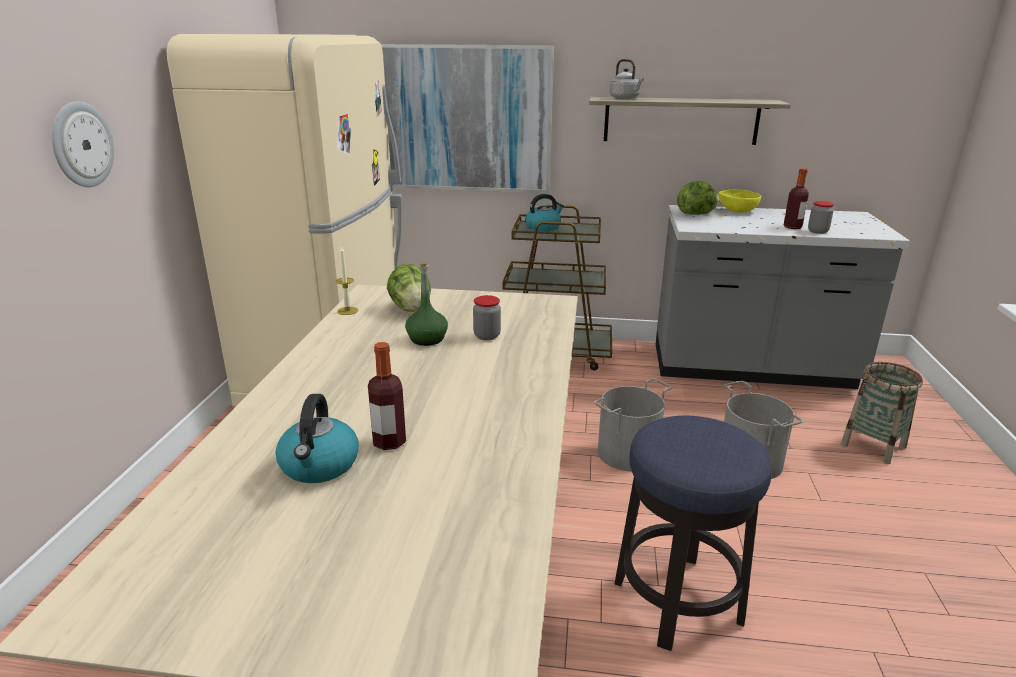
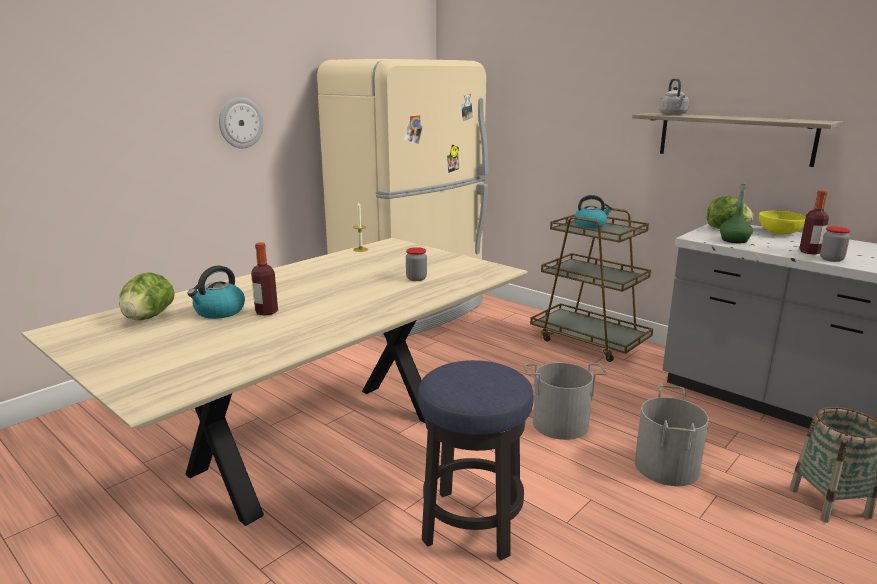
camera: 35 degrees right, 5 degrees down
(411, 309) = (399, 255): lettuce -> lettuce (148, 317)
(427, 339) = (377, 272): green bottle -> green bottle (734, 240)
(461, 119) = (547, 128): picture -> none

